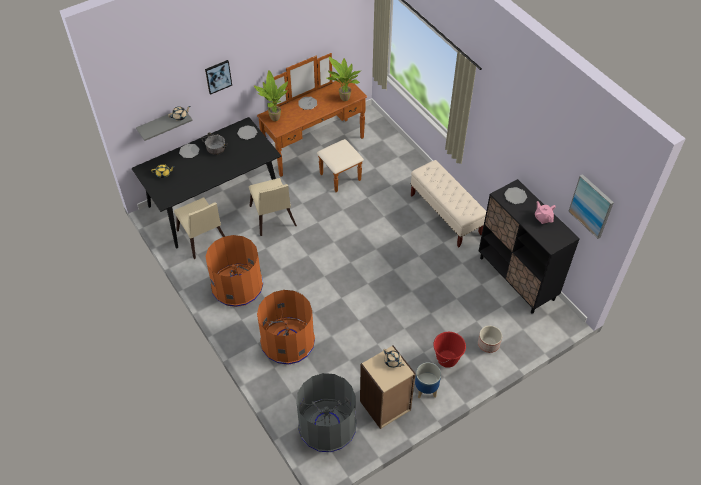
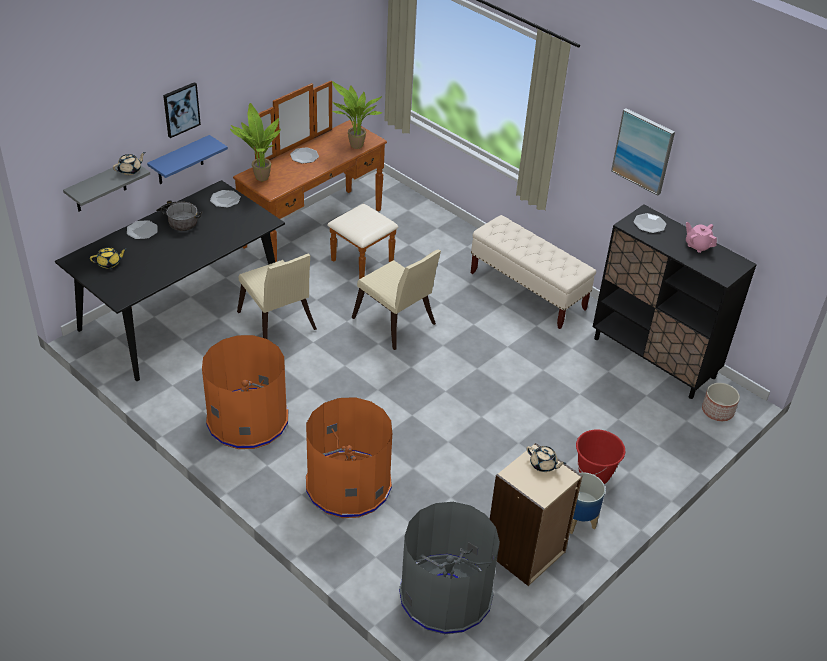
camera: 15 degrees left, 10 degrees down
(203, 239) = (177, 364): beige chair -> beige chair (396, 324)
(218, 107) = (180, 161): none -> blue shelf
(488, 344) = (646, 446): planter -> planter (717, 411)
(591, 206) = (774, 207): picture -> picture (643, 151)

